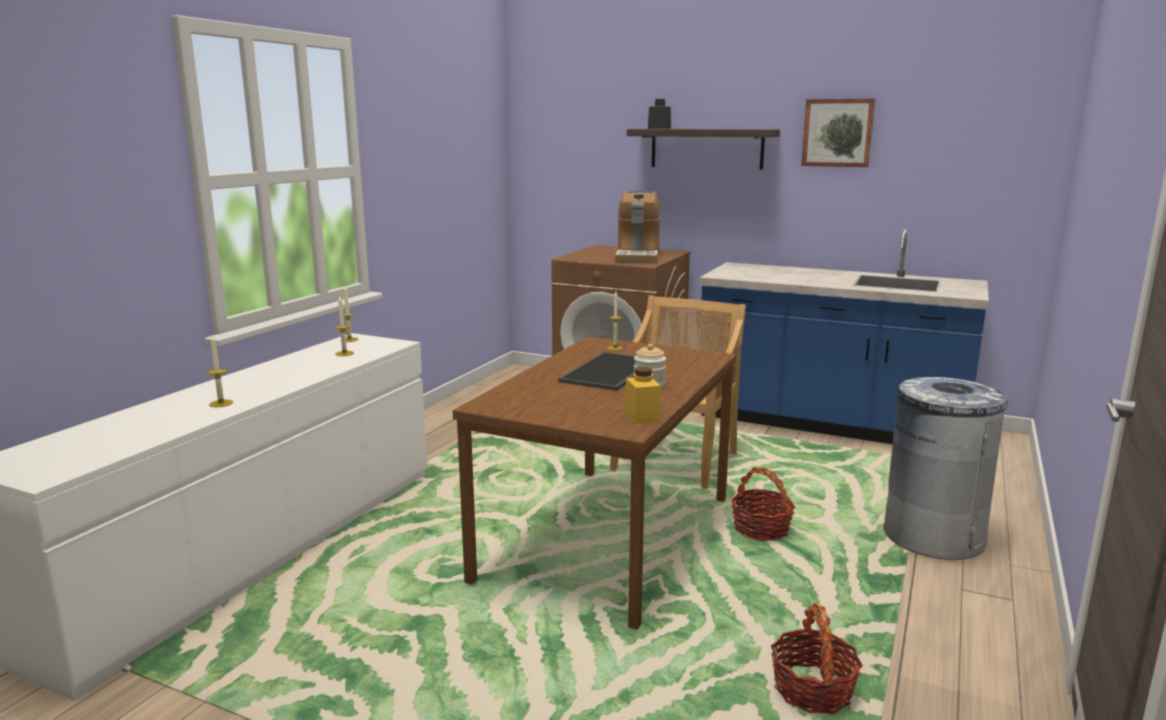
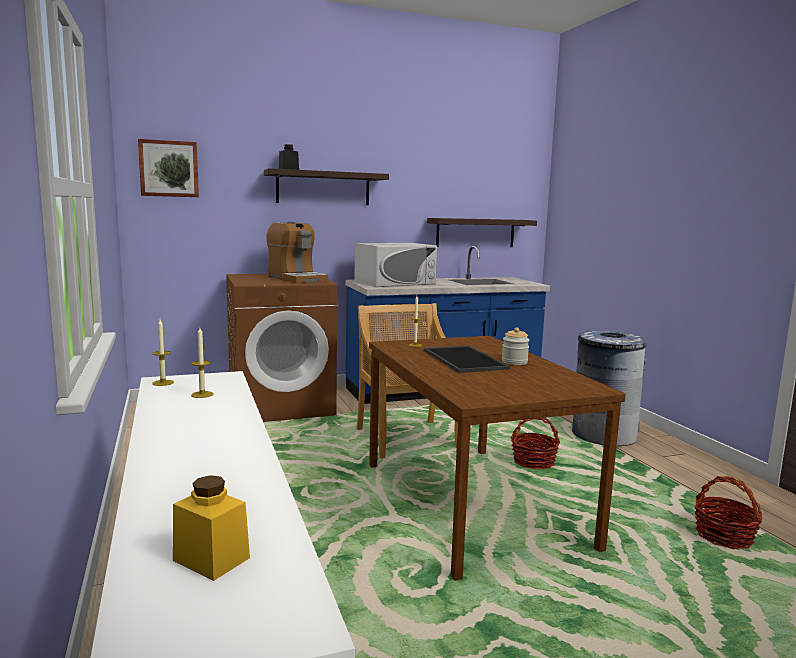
camera: 45 degrees left, 5 degrees down
(221, 403) = (230, 470): candle -> none
(642, 416) = (574, 379): yellow jar -> yellow jar (211, 559)
(767, 272) = (395, 283): none -> white microwave
(837, 133) = (419, 179): picture -> picture (169, 168)
(926, 210) = (475, 232): none -> shelf

